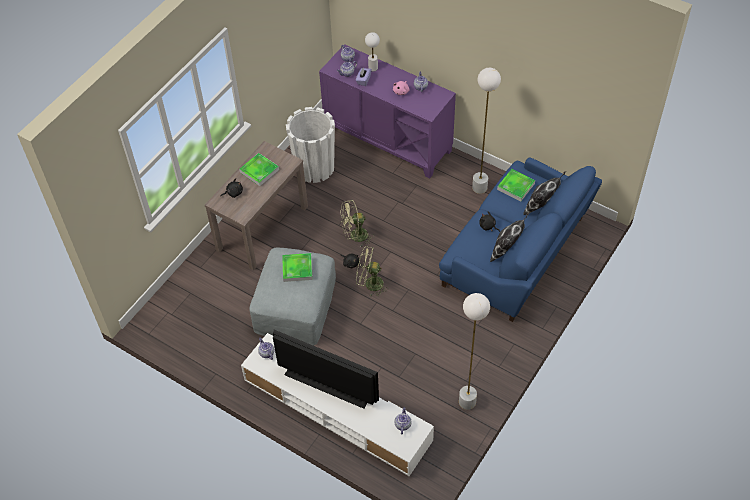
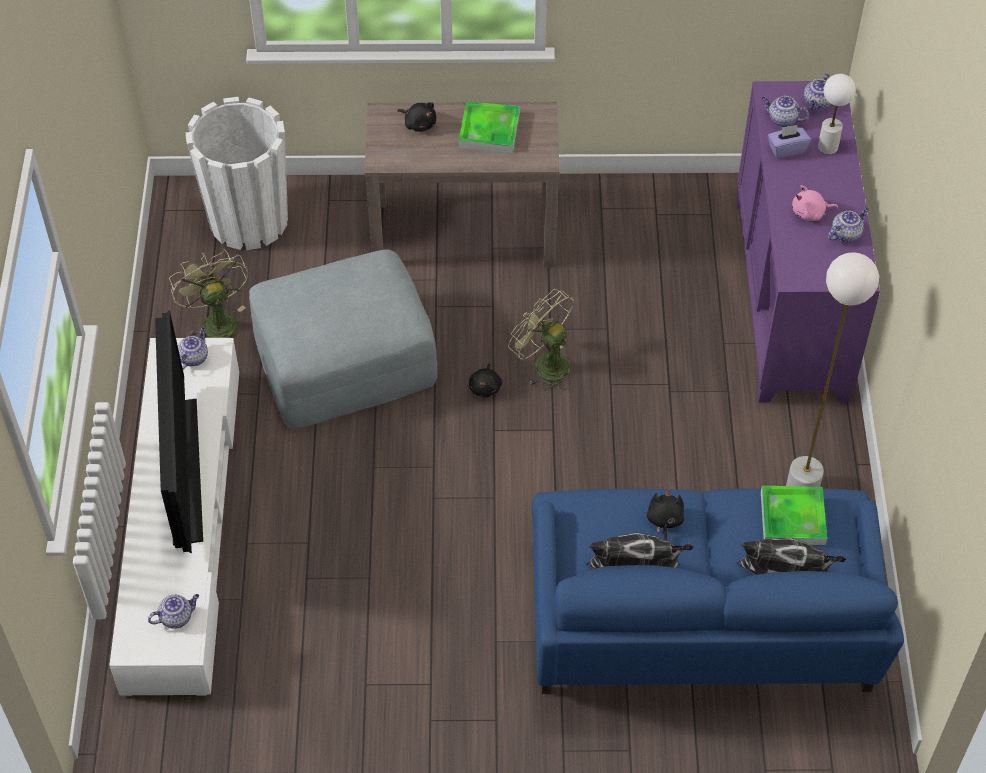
camera: 55 degrees right, 0 degrees up
(297, 269) = (364, 299): tray -> none
(314, 168) = (642, 231): white planter -> white planter (248, 220)
(370, 284) = (463, 437): green fan -> green fan (215, 320)
(467, 402) = (323, 708): white floor lamp -> none

